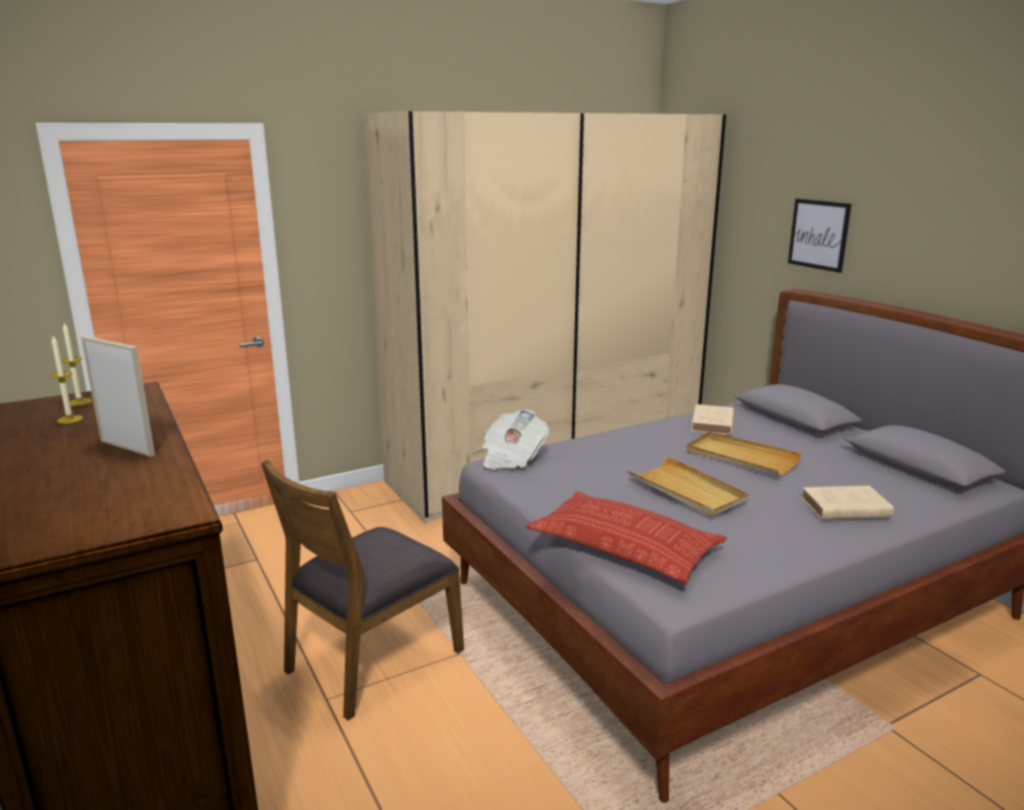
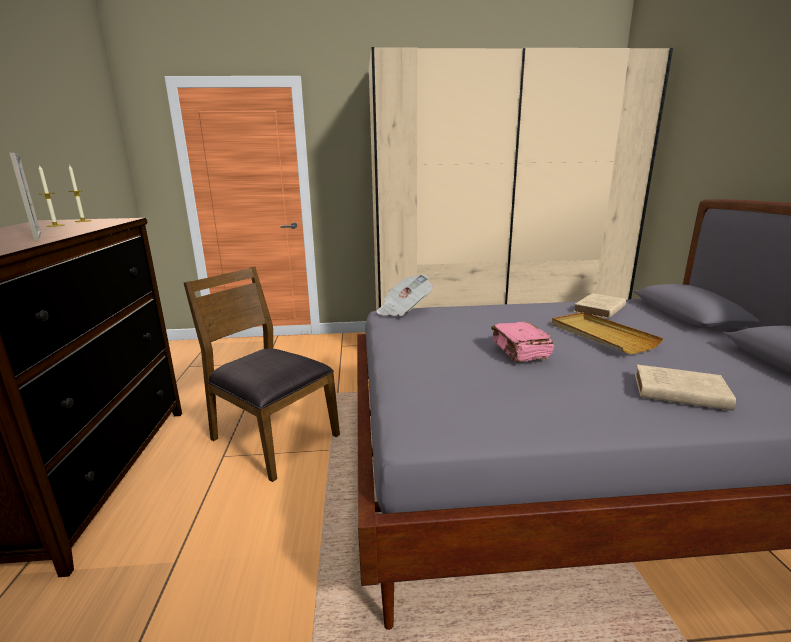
camera: 25 degrees right, 0 degrees up
(372, 659) = (272, 438): brown chair -> brown chair turned 60 degrees clockwise
(624, 546) = (417, 382): pillow -> none
(687, 490) = (520, 351): beige tray -> pink book
(818, 234) = (747, 143): picture -> none

